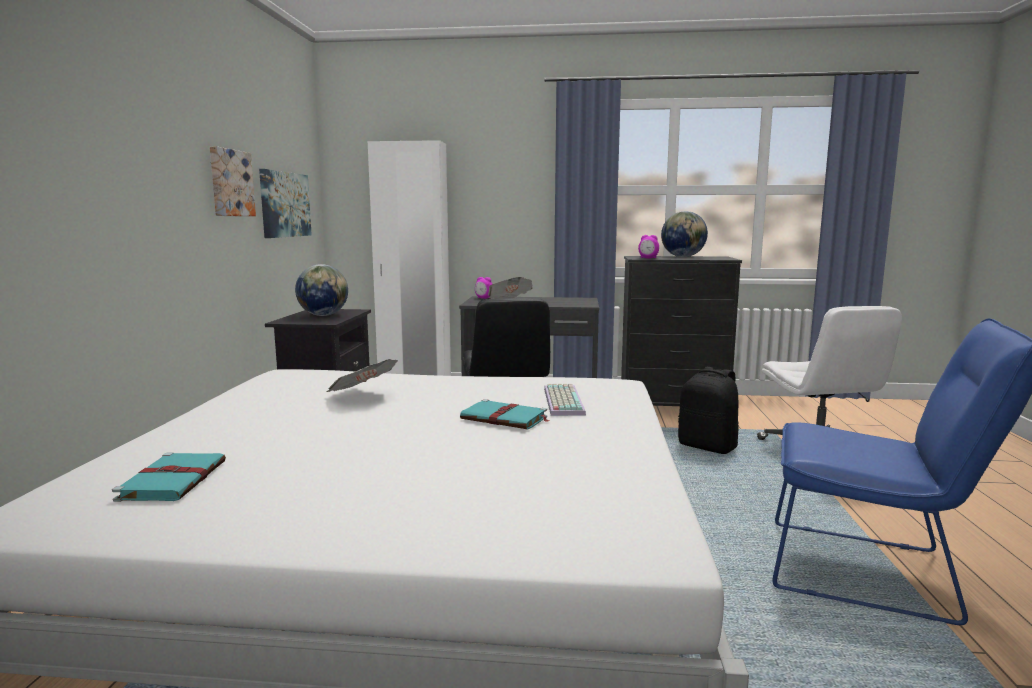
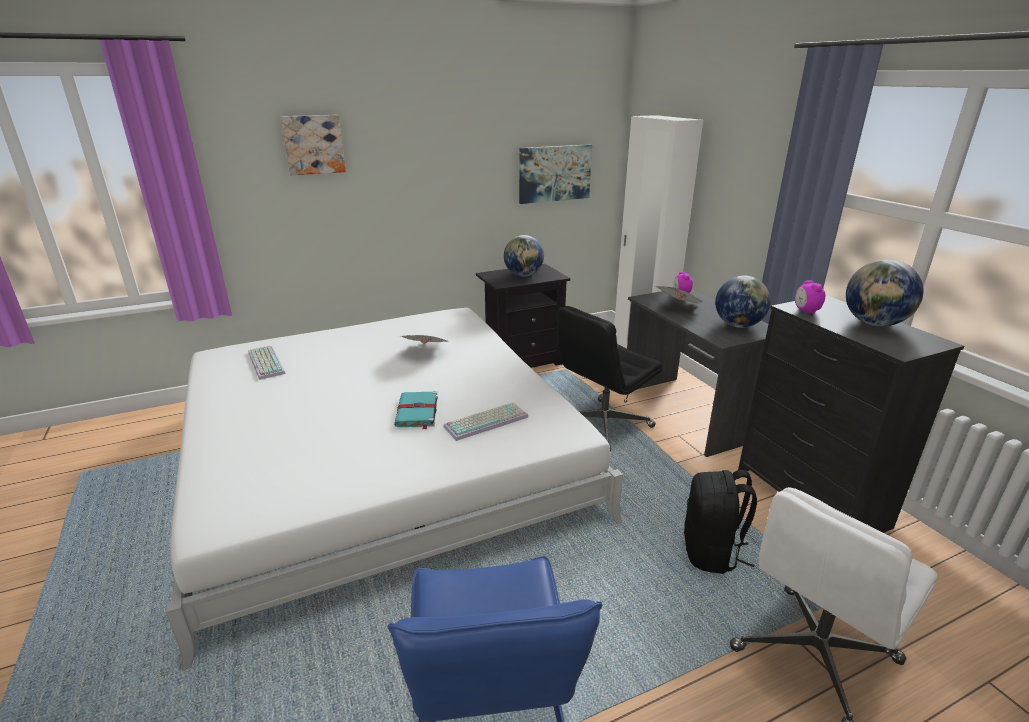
camera: 60 degrees right, 15 degrees up
(174, 480) = (264, 363): turquoise book -> keyboard
(230, 183) = (477, 164): picture -> picture (313, 144)
(567, 300) = (738, 325): none -> globe

